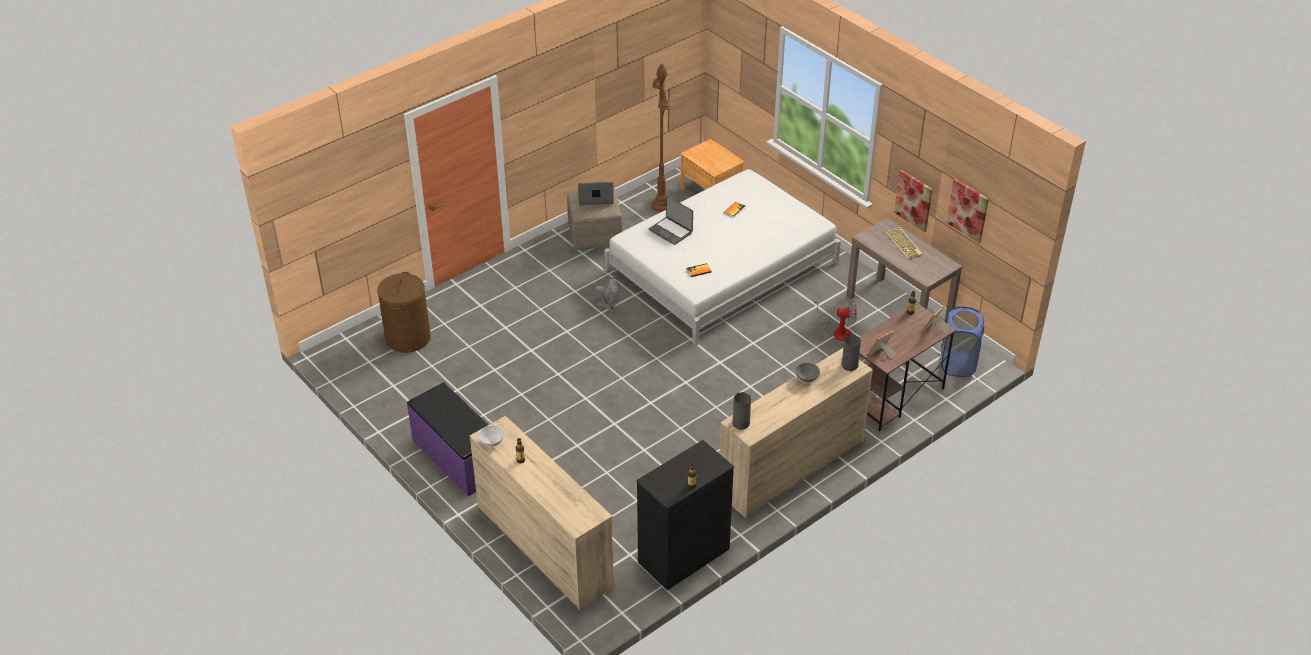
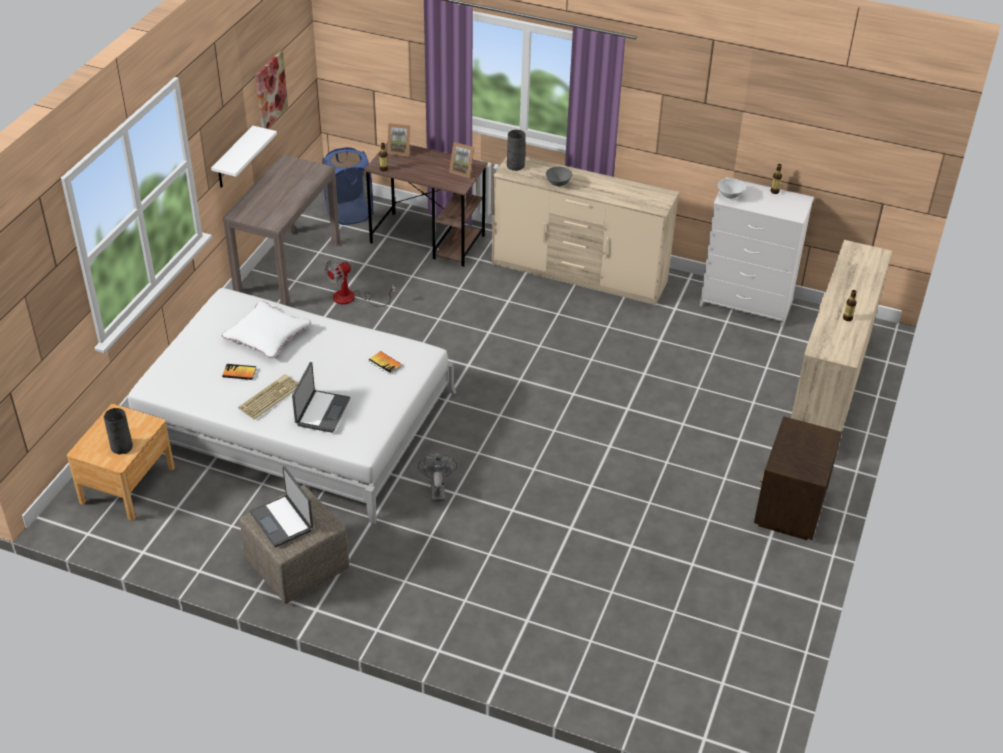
camera: 120 degrees left, 0 degrees up
(408, 338) = (647, 665): brown laundry basket -> none
(457, 457) = (788, 510): purple bench -> brown nightstand
(492, 443) = (848, 347): white bowl -> white bowl (729, 196)
(661, 205) = (186, 524): brown floor lamp -> none
(683, 556) = (747, 302): black dresser -> white dresser
(741, 423) = (655, 203): grey vase -> grey vase (122, 446)
(765, 230) = (267, 335): none -> white pillow
(837, 330) = (352, 298): fan -> fan turned 105 degrees counterclockwise
(904, 243) = (267, 196): keyboard -> keyboard (269, 396)
(913, 200) = (234, 159): picture -> white shelf

